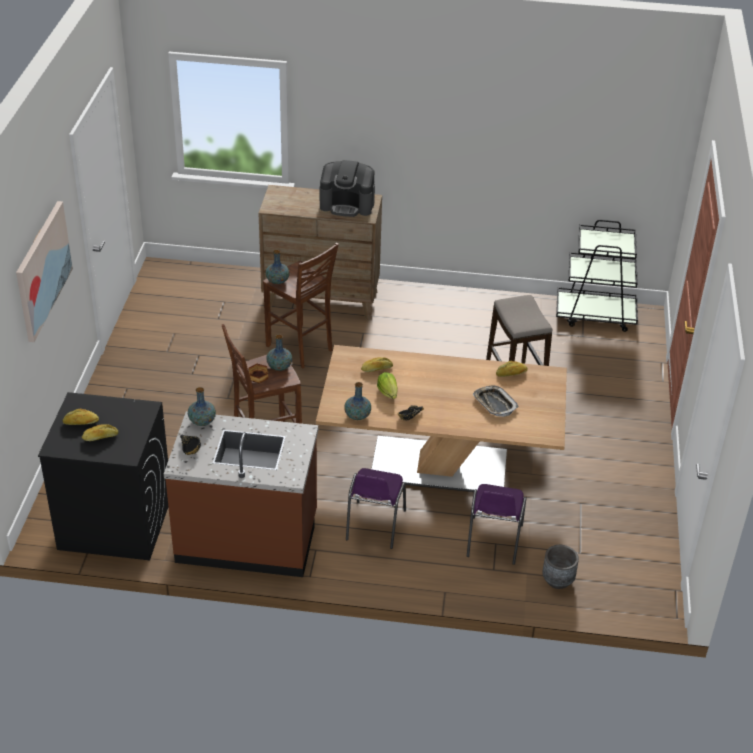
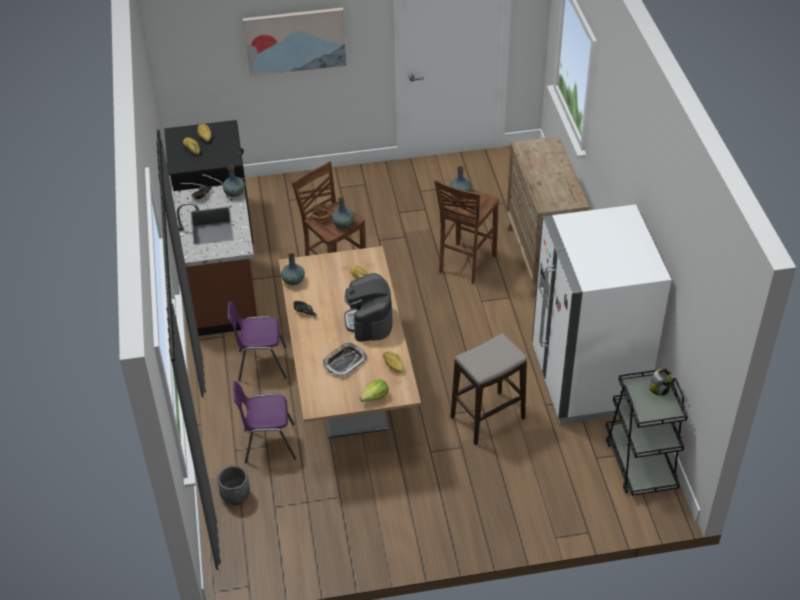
camera: 75 degrees right, 5 degrees up
(347, 204) = (557, 189): coffee machine -> coffee machine (369, 320)
(388, 392) = (331, 292): lettuce -> lettuce (375, 397)
(490, 316) = (587, 379): none -> white fridge
(597, 236) = (659, 389): none -> jar

